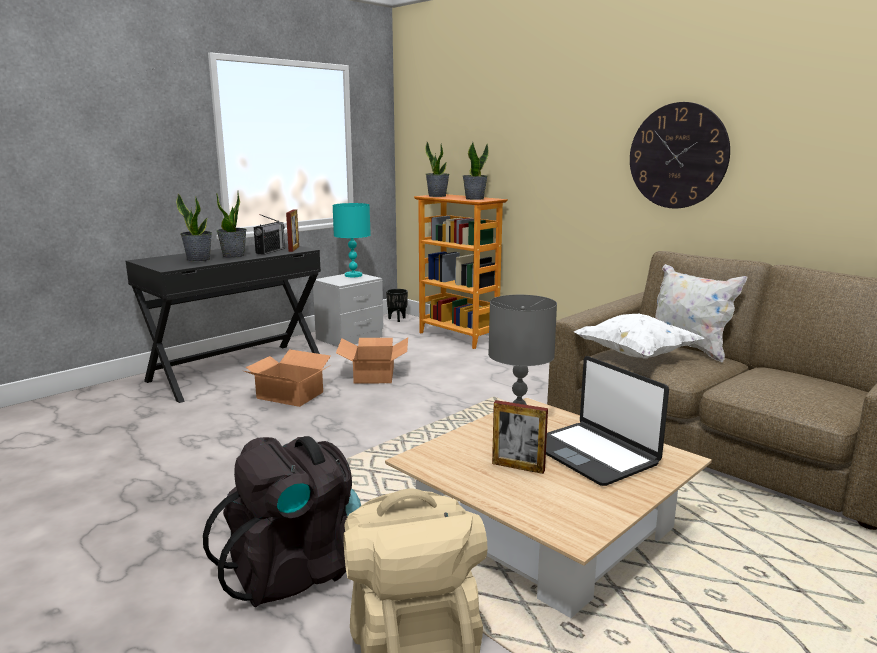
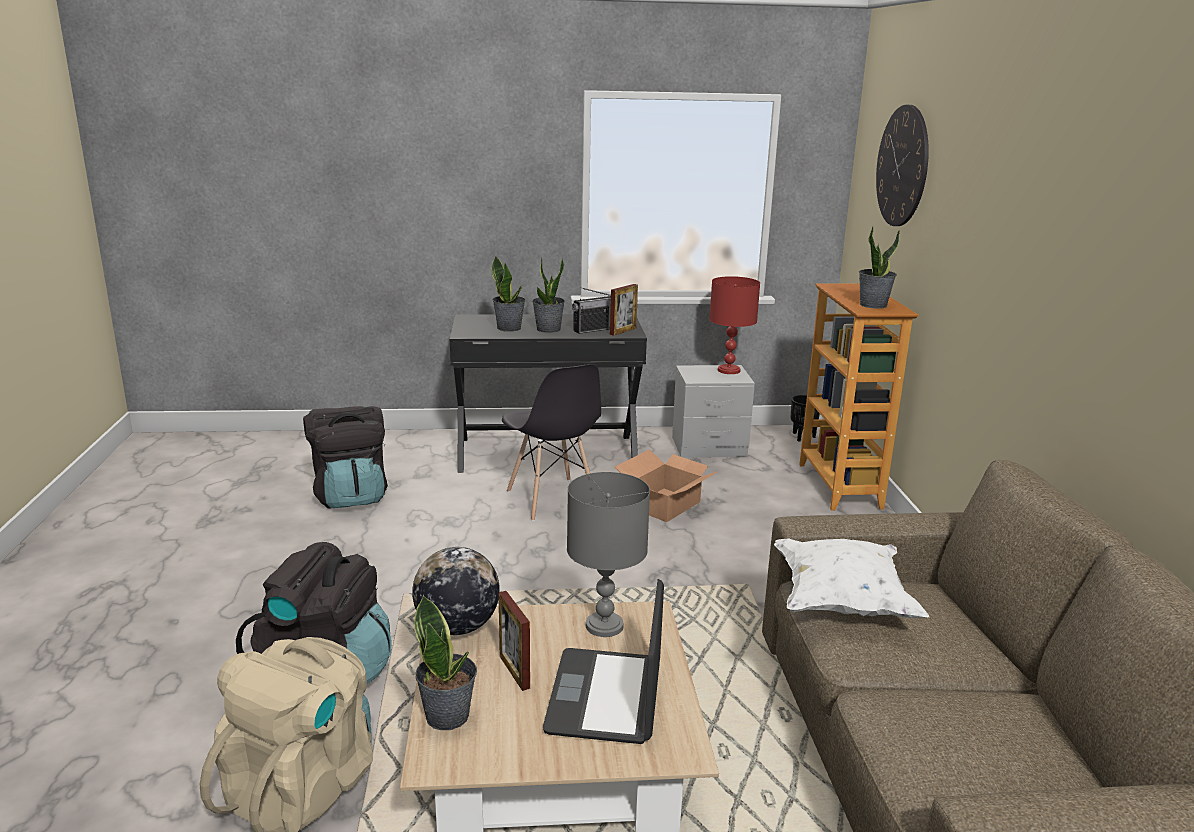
camera: 40 degrees right, 5 degrees up
(98, 448) = (350, 496): none -> black backpack
(290, 395) = (552, 500): cardboard box -> grey chair
(353, 275) = (729, 370): turquoise table lamp -> red table lamp
(430, 461) = (457, 627): none -> globe
(437, 196) = (844, 289): potted plant -> potted plant (448, 715)
(678, 156) = (1085, 315): wall clock -> wall clock (902, 166)
(687, 348) = (965, 623): white pillow -> none

